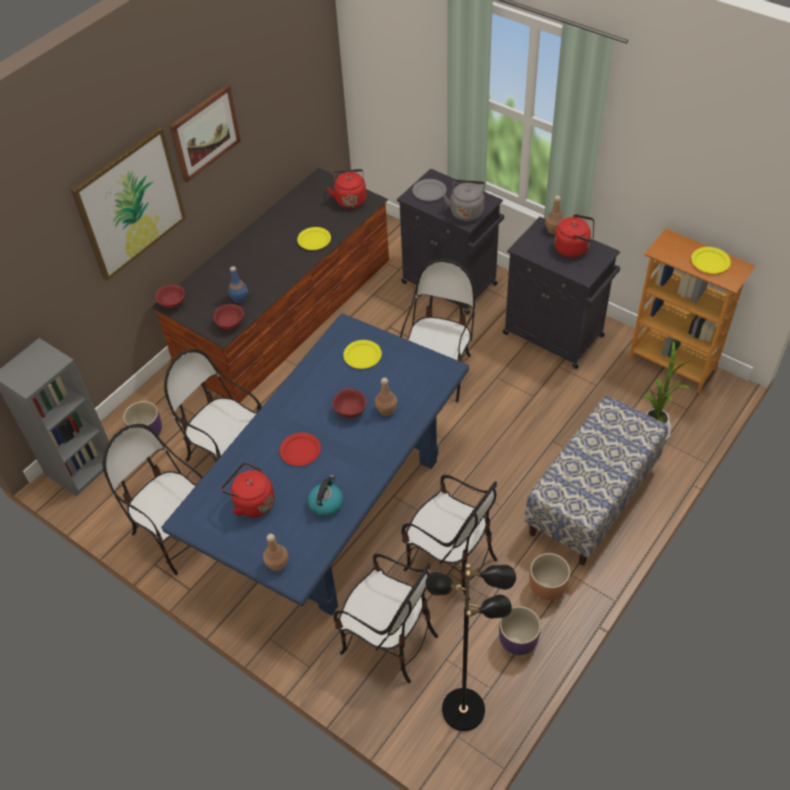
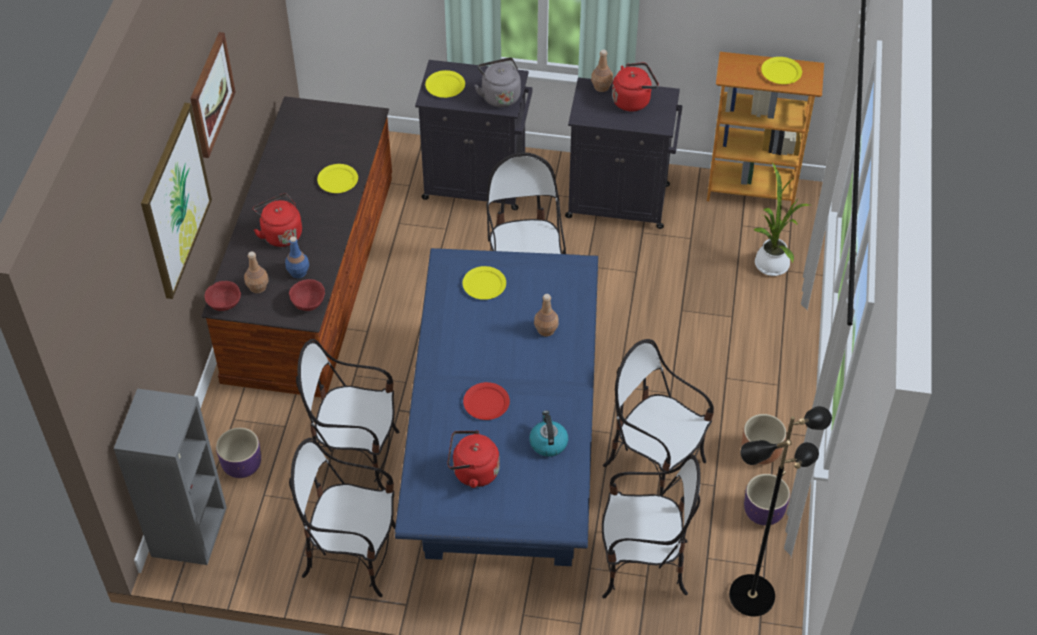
camera: 30 degrees left, 0 degrees up
(277, 563) = (539, 518): brown bottle -> brown bottle (257, 287)
(350, 199) = (347, 122): red kettle -> red kettle (280, 233)
(350, 410) = (510, 344): red bowl -> none
(429, 191) = (445, 86): grey plate -> yellow plate
(450, 562) = (654, 466): chair -> chair turned 150 degrees counterclockwise
(592, 500) = (753, 353): bench -> none

